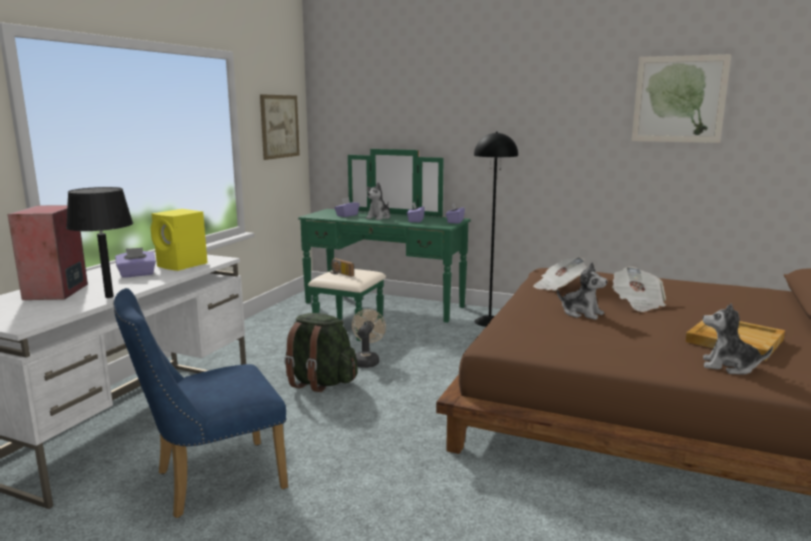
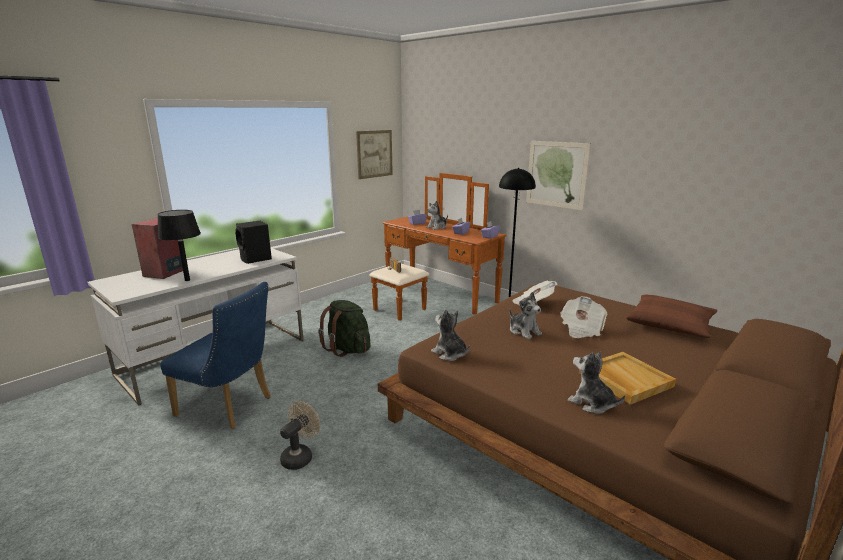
camera: 20 degrees right, 5 degrees up
(137, 274) = (222, 264): purple tissue box -> none
(182, 265) = (256, 259): yellow speaker -> black speaker
(210, 481) = (230, 407): blue chair -> blue chair turned 150 degrees counterclockwise
(367, 361) = (391, 337): beige fan -> beige fan (300, 456)
(377, 310) = (431, 296): green dresser -> brown dresser
(529, 345) = (450, 354): none -> plush toy
(679, 99) = (682, 146): picture -> picture (556, 174)
(712, 289) = (670, 324): none -> brown pillow

